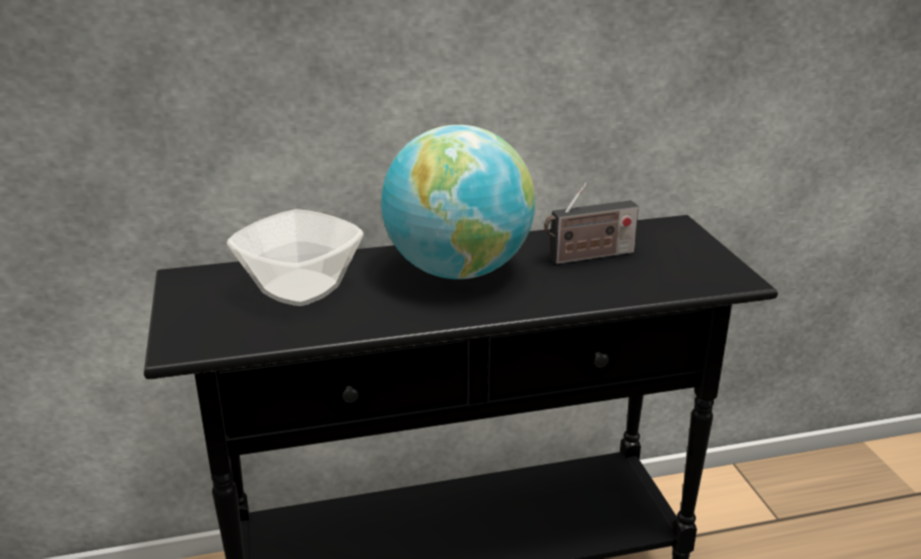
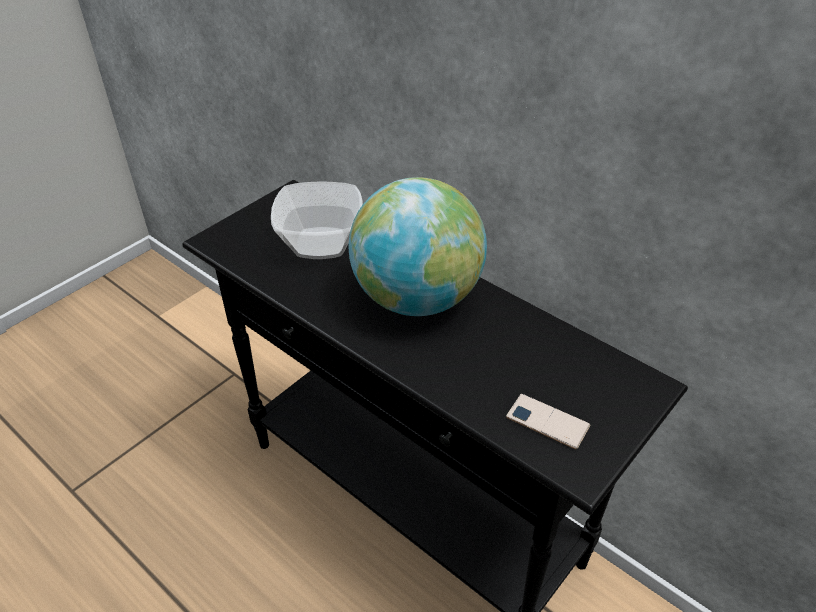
camera: 55 degrees right, 15 degrees up
(588, 256) = (517, 356): radio -> none
(675, 271) = (547, 421): none -> phone

